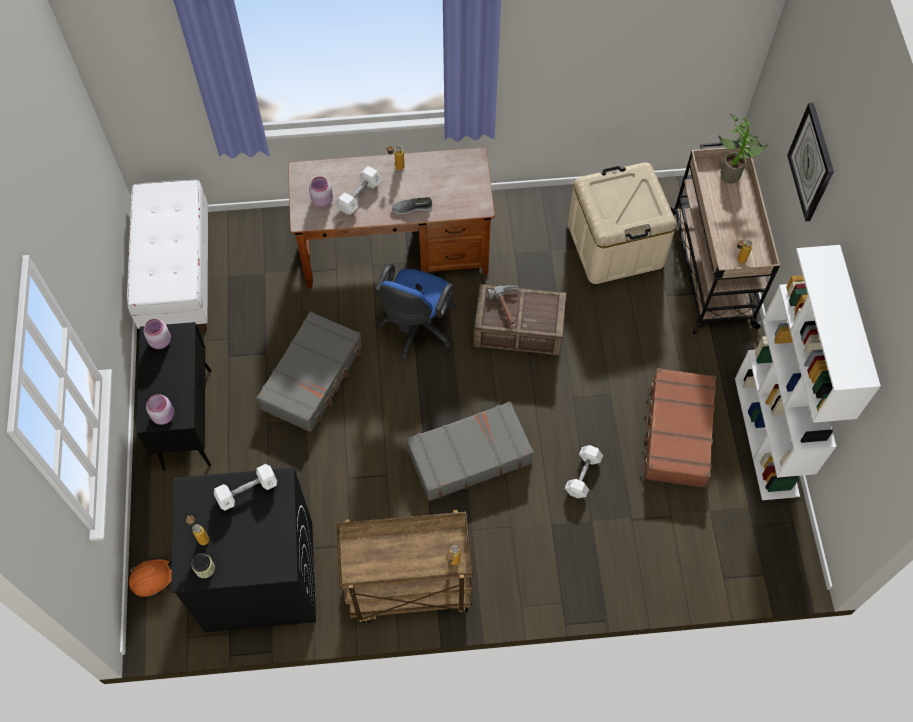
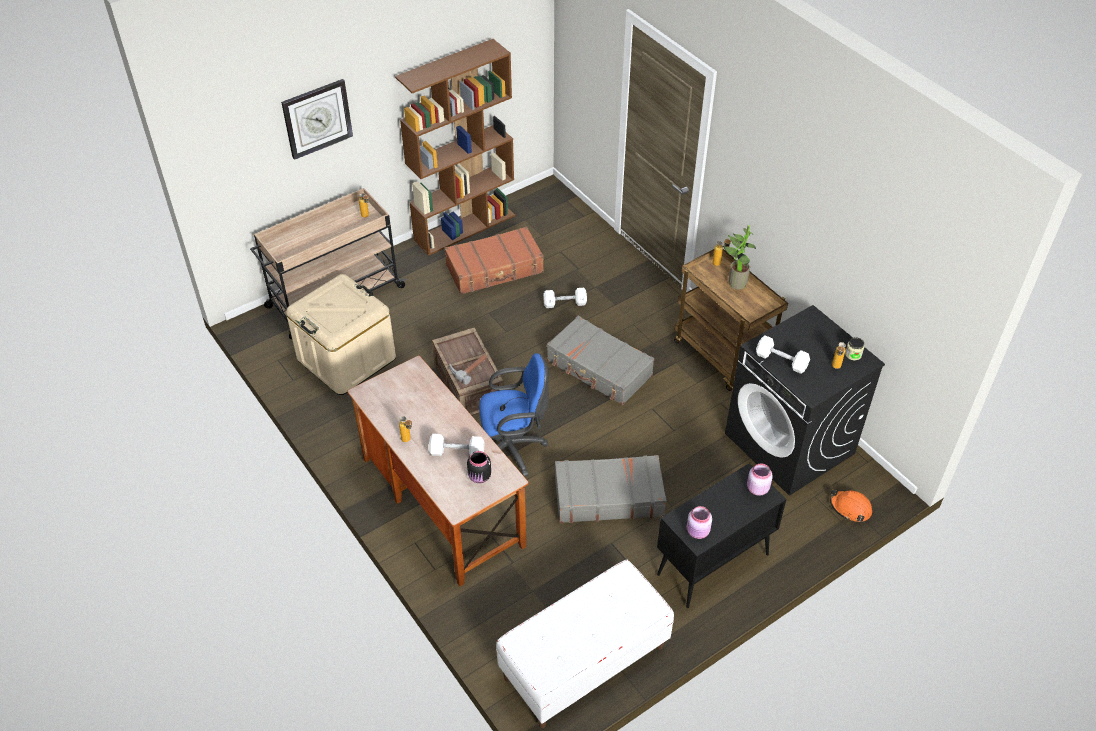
camera: 120 degrees left, 15 degrees down
(321, 200) = (480, 477): pink jar -> black jar
(412, 207) = (445, 410): grey shoe -> none
(732, 174) = (283, 243): potted plant -> potted plant (734, 282)
(767, 437) = (465, 227): white bookcase -> brown bookcase

